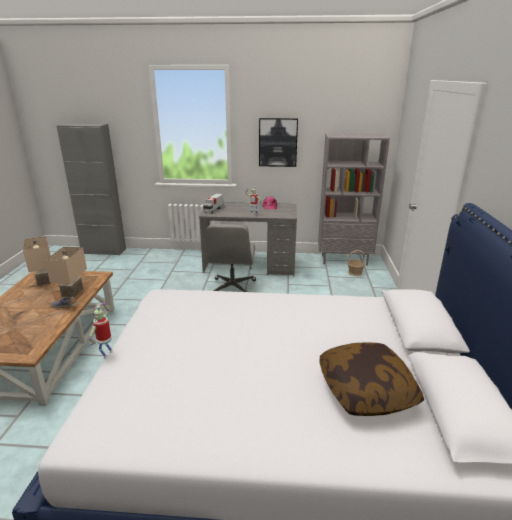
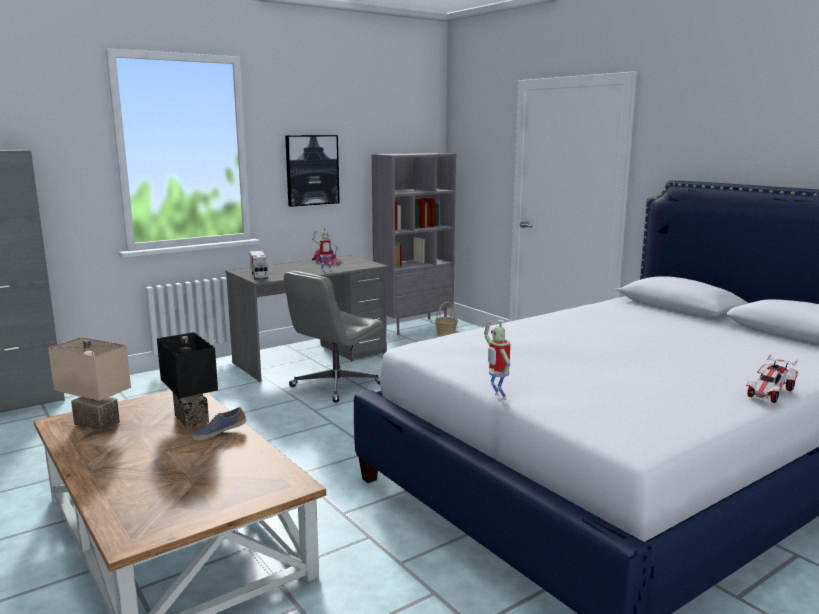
camera: 40 degrees left, 10 degrees down
(71, 292) = (189, 419): beige table lamp -> black table lamp
(232, 289) = (335, 386): grey office chair -> grey office chair turned 75 degrees clockwise
(257, 456) = (770, 393): none -> toy car
(366, 391) = (738, 344): pillow -> none

